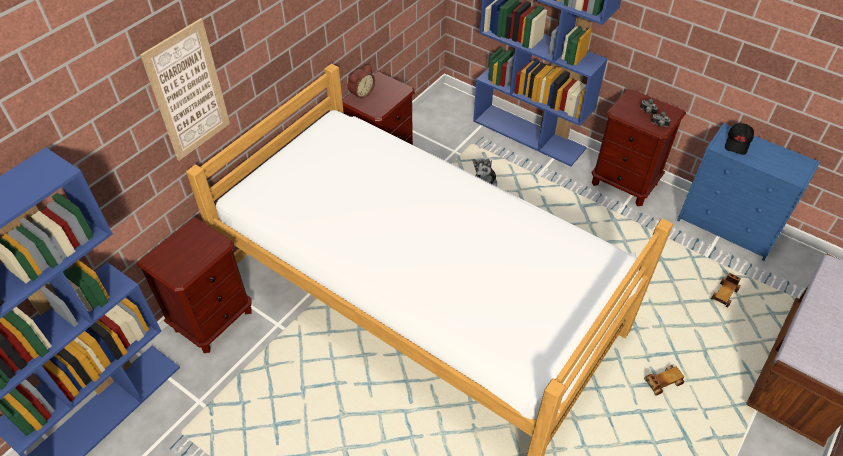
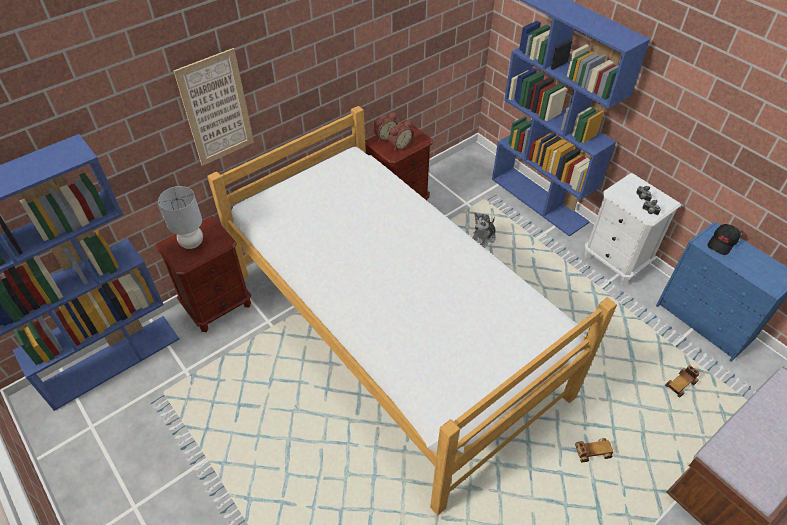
camera: 15 degrees right, 0 degrees up
(181, 252) = (191, 243): none -> grey table lamp
(380, 100) = (399, 145): none -> alarm clock
(624, 183) = (615, 261): brown nightstand -> white nightstand

